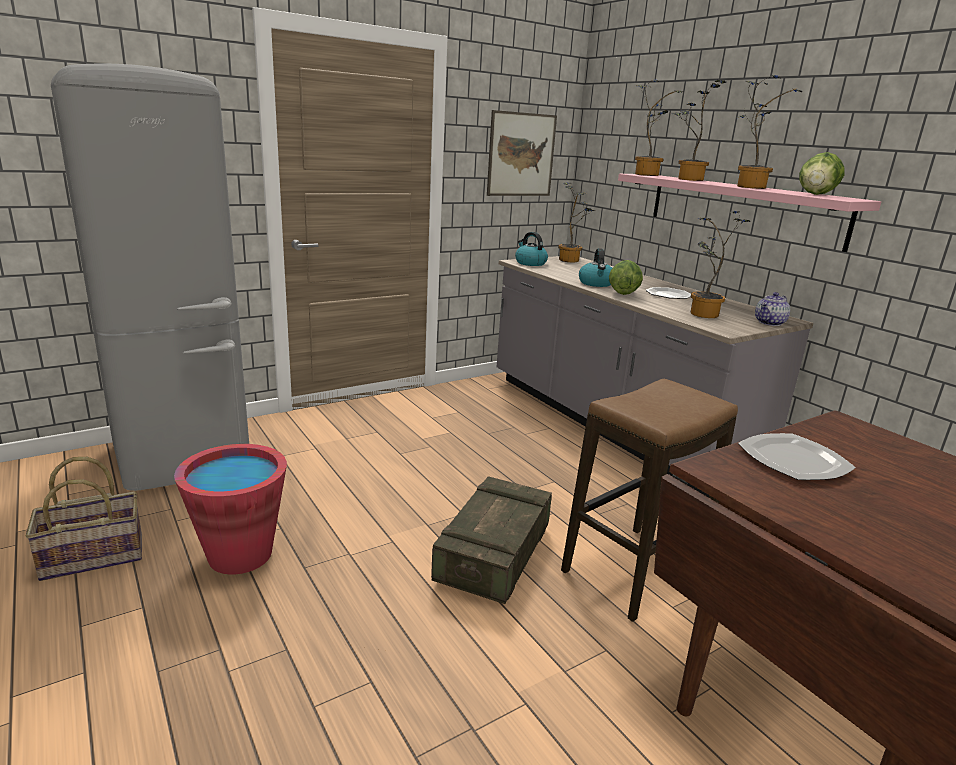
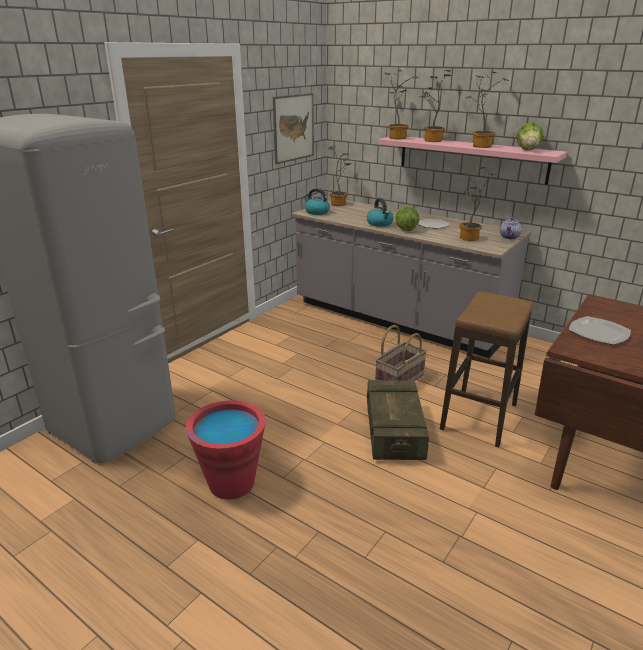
camera: 20 degrees left, 5 degrees up
(94, 556) = (124, 518): basket -> basket (399, 379)

